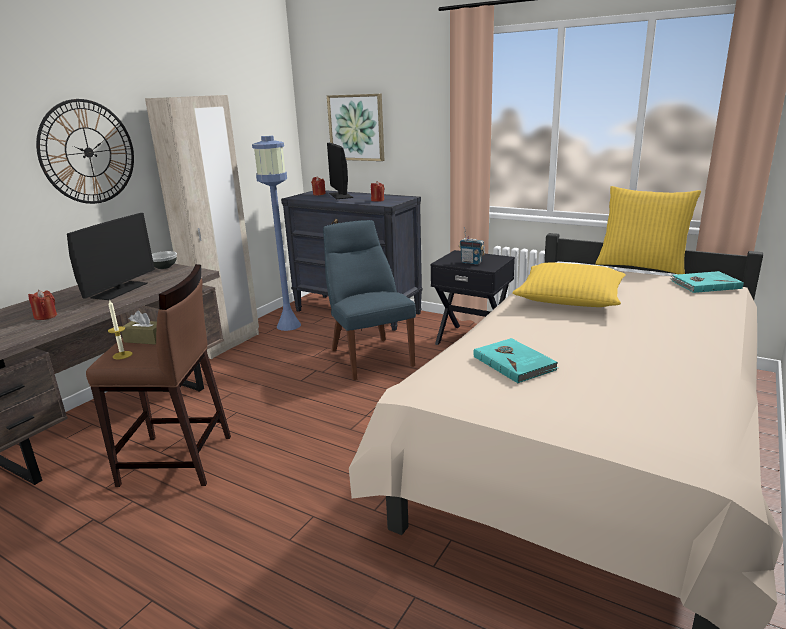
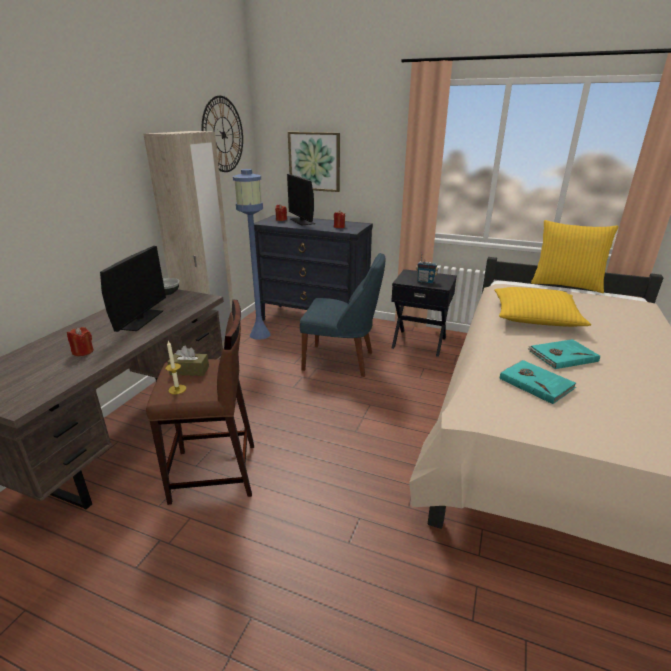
camera: 10 degrees left, 5 degrees up
(88, 152) = (96, 187): wall clock -> wall clock (223, 135)
(369, 356) = (342, 361): blue chair -> blue chair turned 135 degrees clockwise
(704, 284) = (627, 302): turquoise book -> turquoise book (562, 356)

